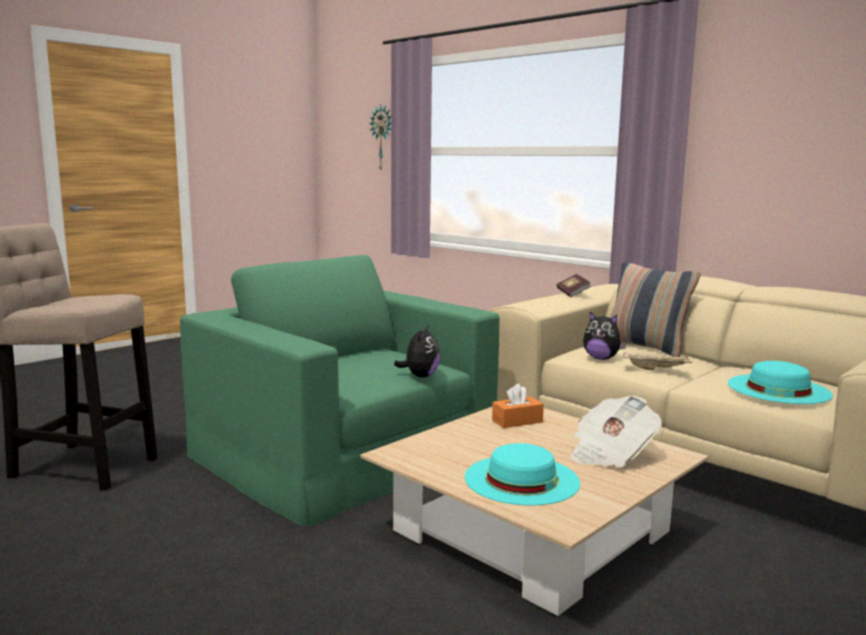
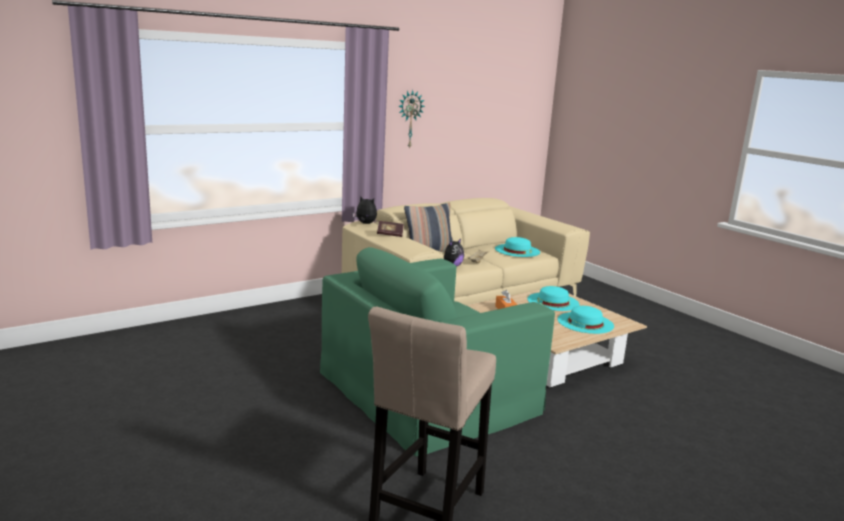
camera: 80 degrees left, 5 degrees up
(382, 138) = (37, 116): wall clock -> wall clock (409, 119)
(420, 376) = (472, 310): plush toy -> plush toy (365, 224)
(610, 454) = (553, 301): newspaper -> turquoise hat

